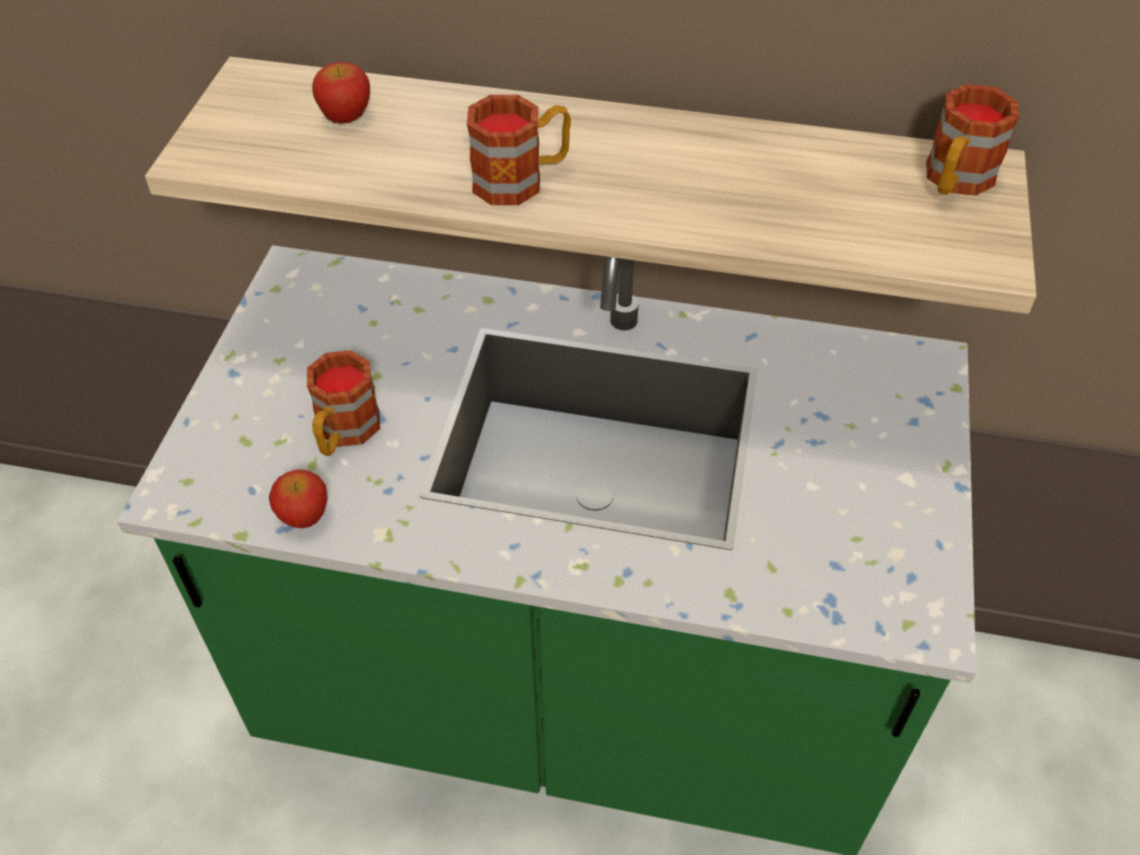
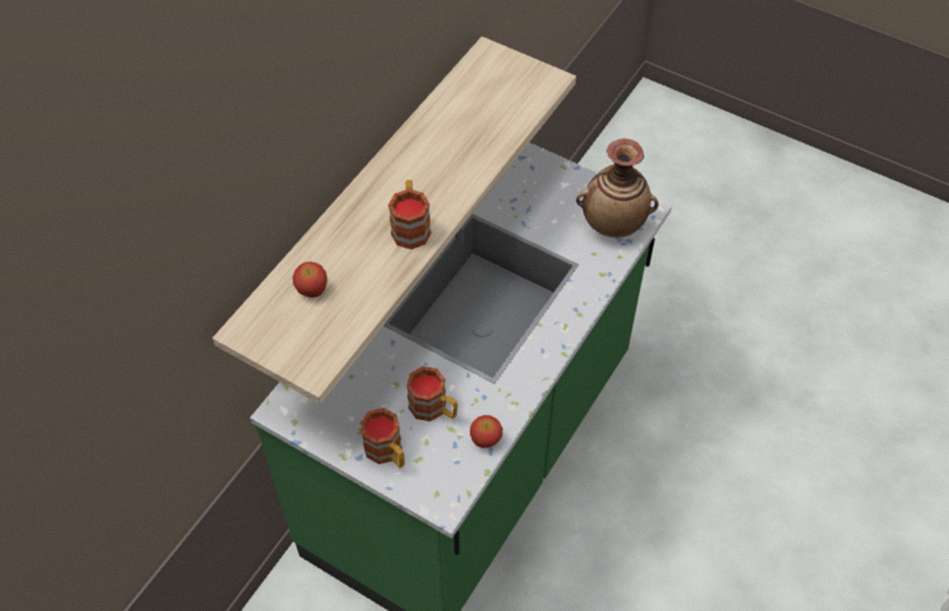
camera: 70 degrees left, 5 degrees up
(861, 580) = (613, 224): none -> vase
(954, 182) = (492, 68): mug -> mug (387, 453)

